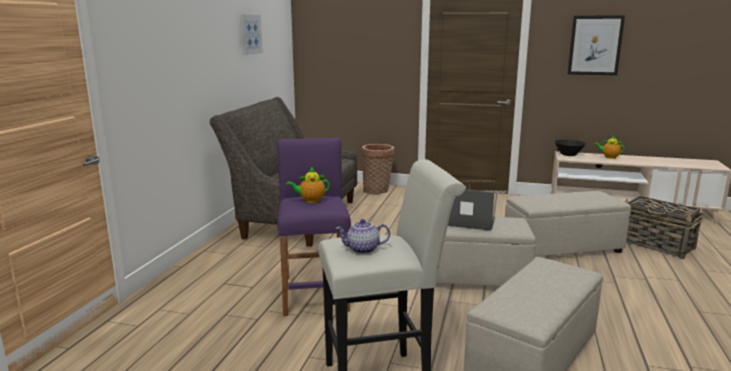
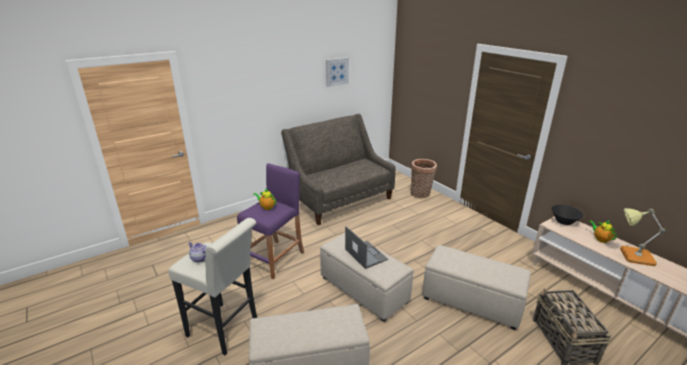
camera: 40 degrees right, 10 degrees up
(595, 45) = (618, 126): picture -> none
(643, 160) = (632, 256): none -> table lamp

